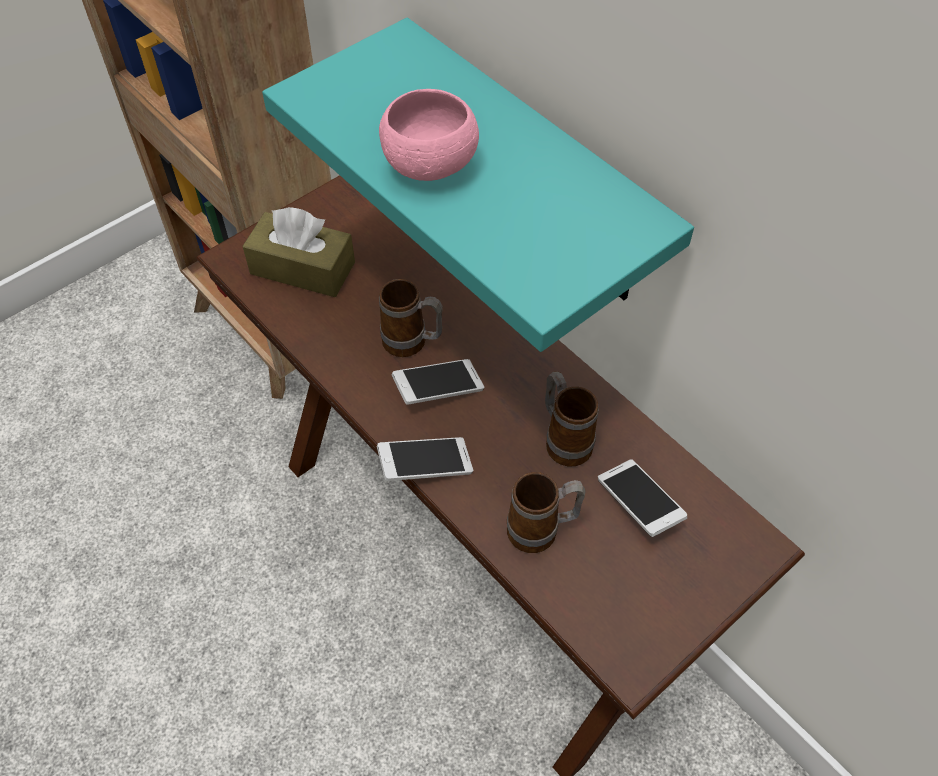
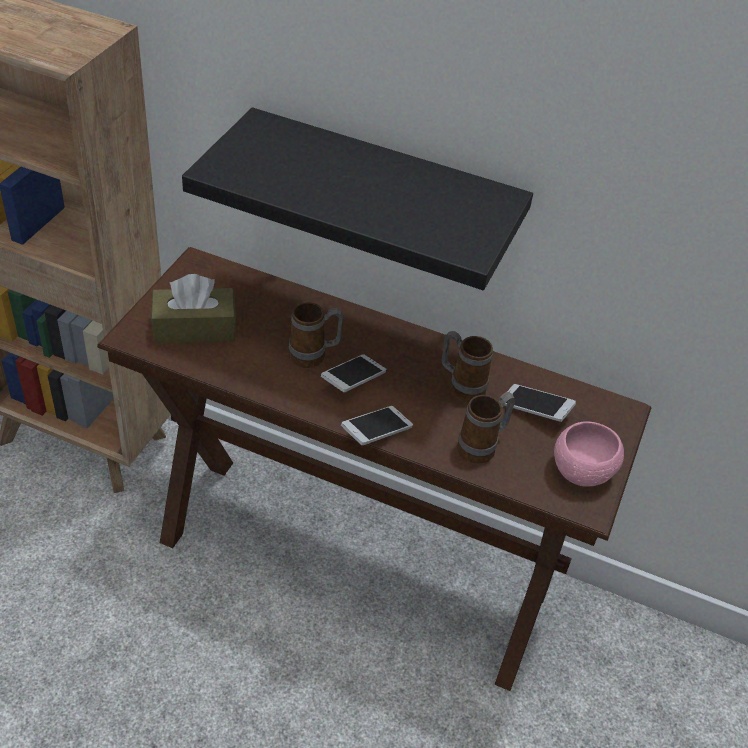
camera: 30 degrees left, 10 degrees down
(430, 166) = (341, 195): pink bowl -> pink bowl (581, 471)
(533, 169) = (383, 194): turquoise shelf -> black shelf

